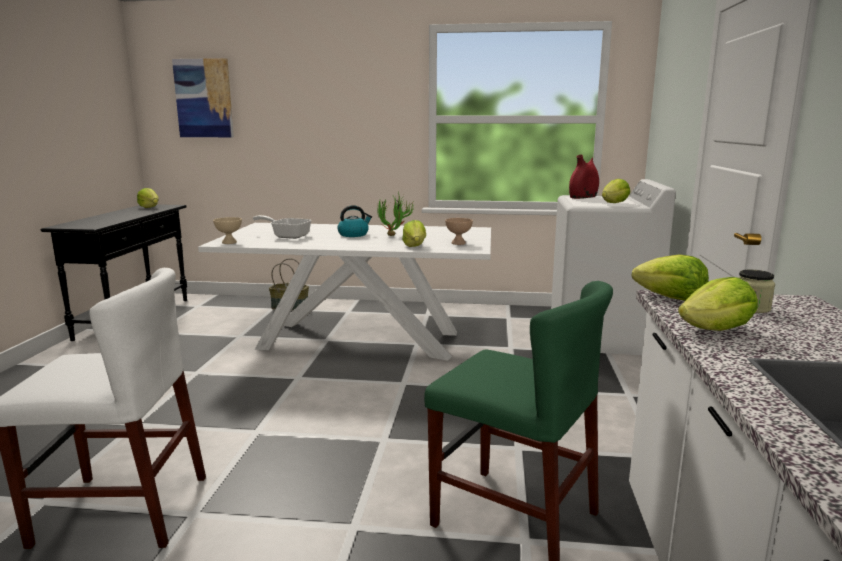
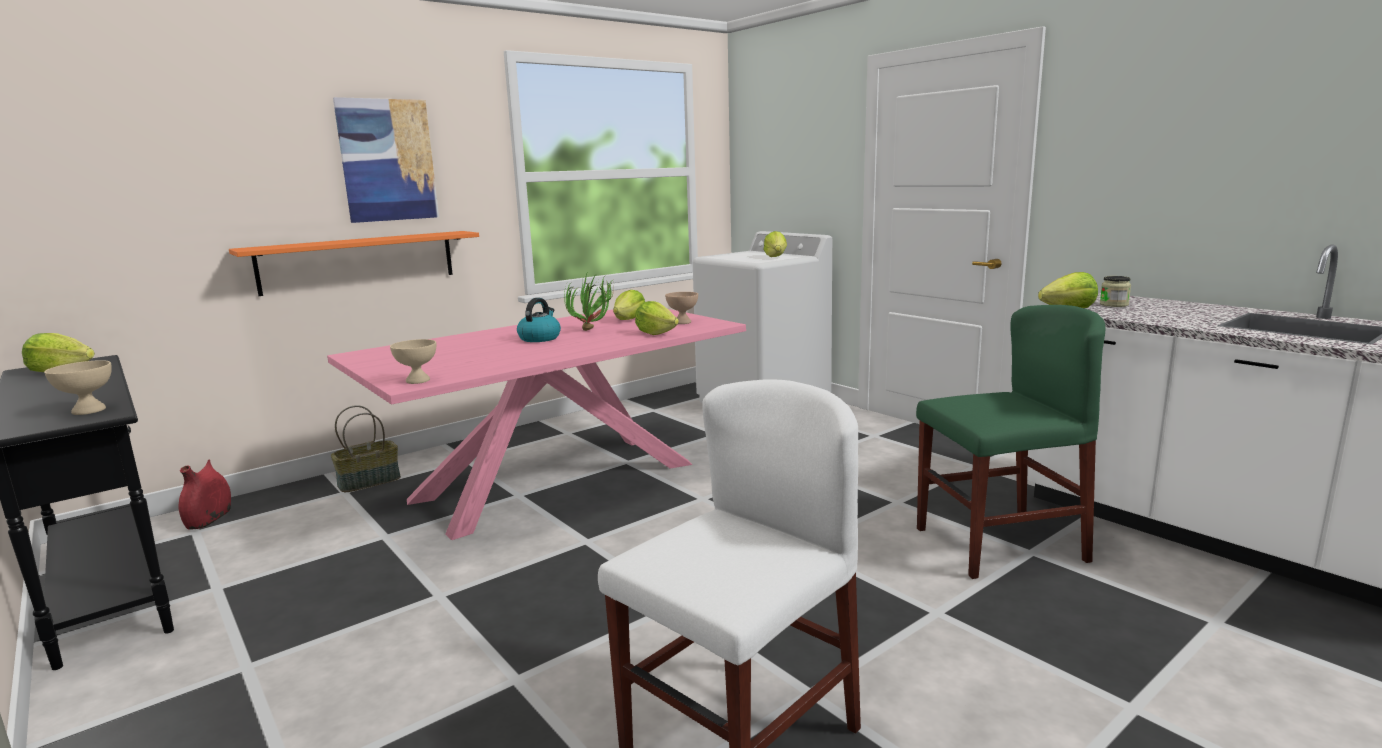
camera: 45 degrees left, 0 degrees up
(94, 224) = (87, 411): none -> beige bowl
(204, 98) = (123, 152): picture -> picture (387, 160)
(287, 236) = (464, 357): frying pan -> none
(315, 170) = (359, 262): none -> orange shelf
(360, 340) = (558, 481): white dining table -> pink dining table
(583, 197) = (728, 256): red vase -> red vase (209, 519)
(717, 330) = (1155, 318): lettuce -> lettuce (629, 319)

